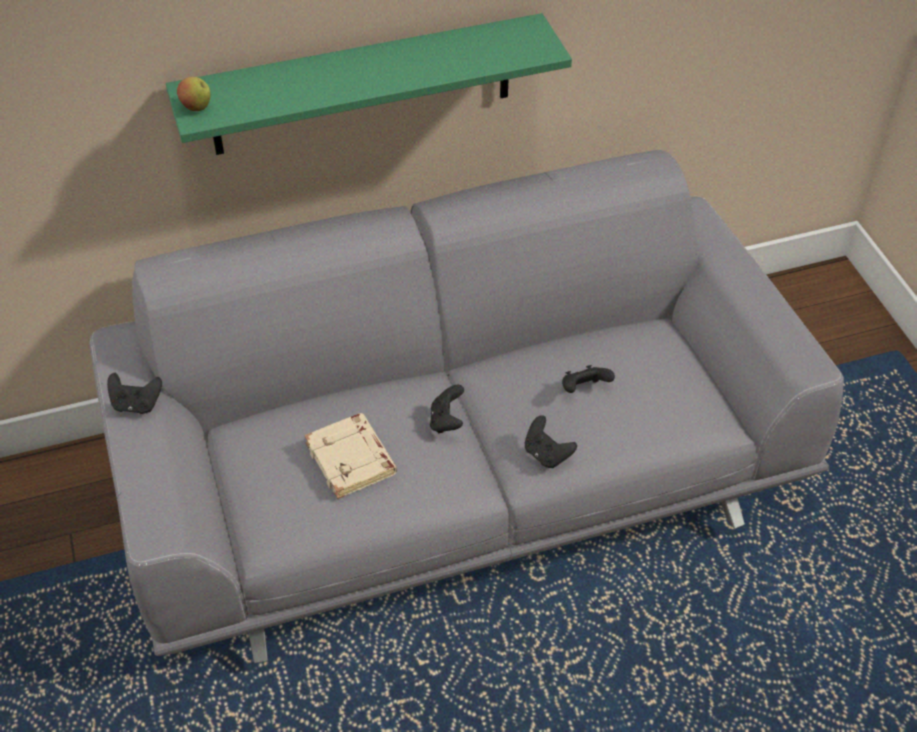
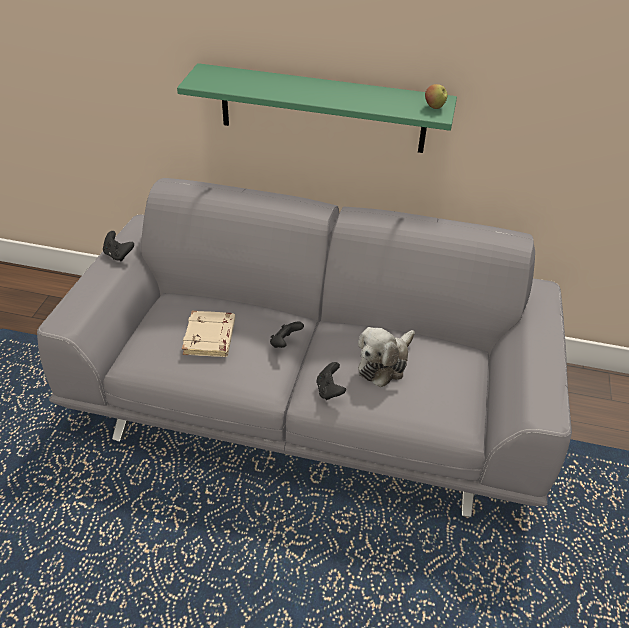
camera: 30 degrees right, 5 degrees down
(196, 107) = (199, 78): apple -> apple (434, 107)
(584, 389) = (384, 363): black game controller -> plush toy

